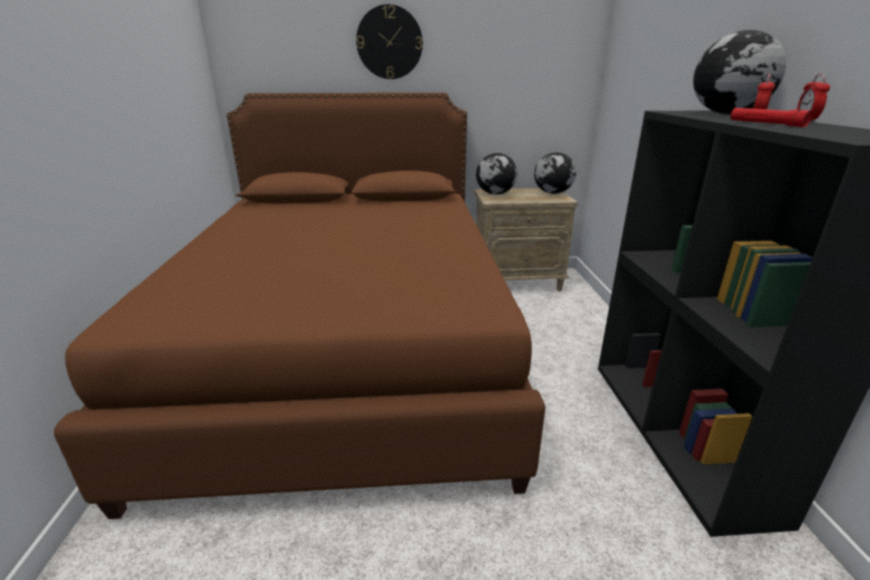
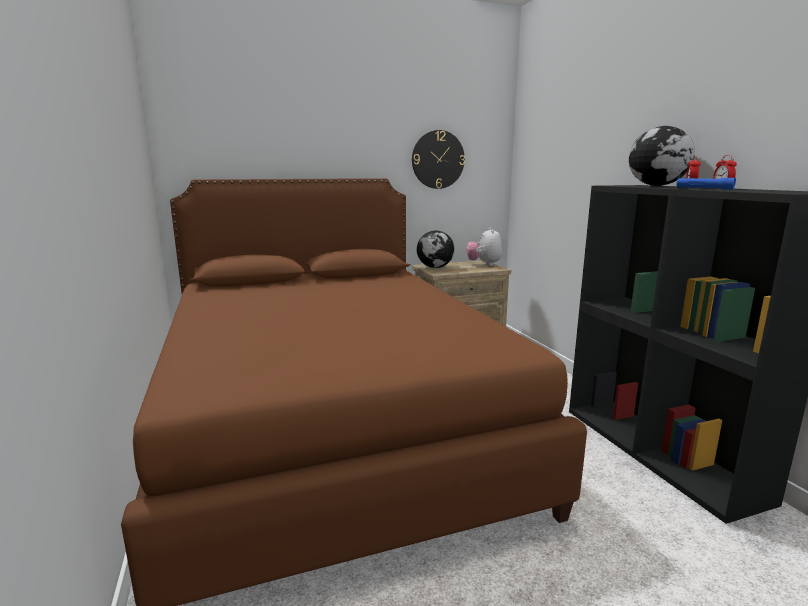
camera: 15 degrees left, 10 degrees down
(389, 43) = (333, 134): wall clock -> wall clock (438, 159)
(553, 193) = (484, 264): globe -> plush toy
(766, 124) = (704, 188): red flashlight -> blue flashlight

